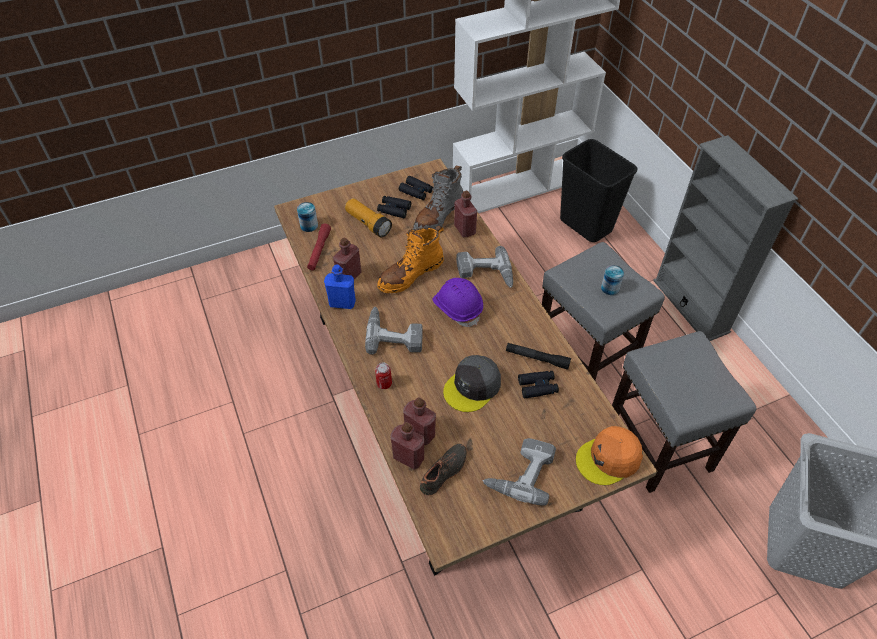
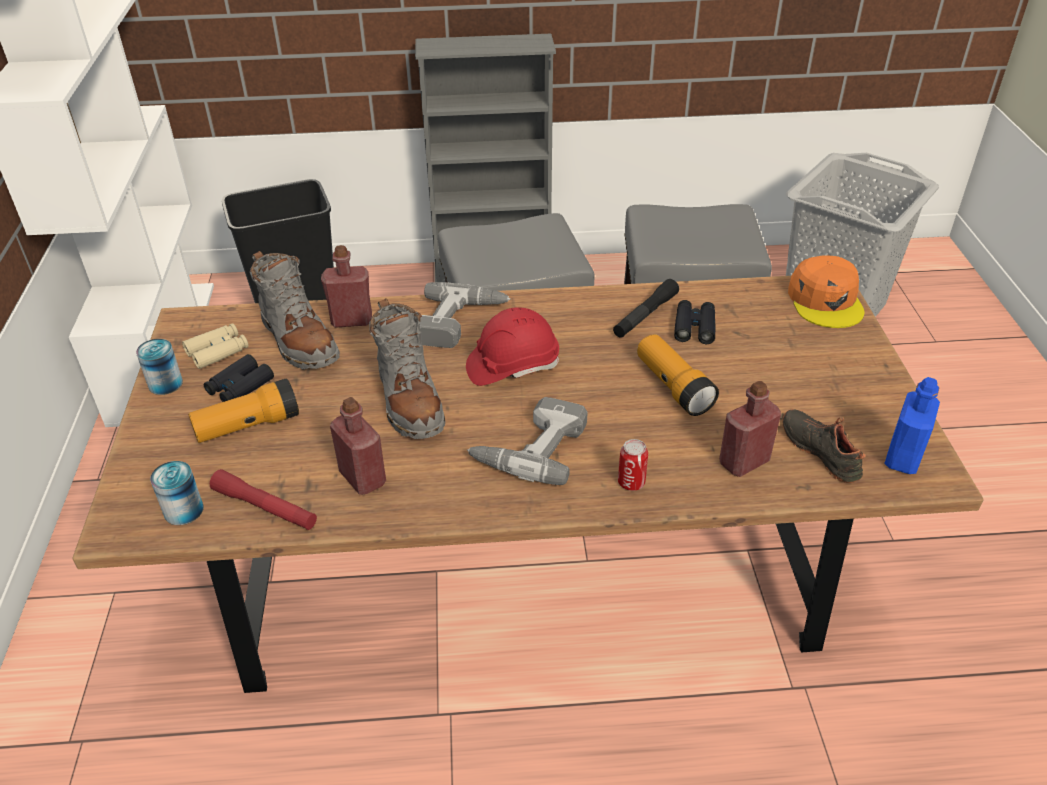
camera: 70 degrees left, 10 degrees down
(342, 303) = (422, 500): blue bottle -> blue bottle (902, 458)
(408, 457) = (786, 485): red bottle -> none
(410, 274) = (409, 400): orange boot -> grey boot
(416, 191) = (217, 351): black binoculars -> beige binoculars
(457, 308) = (512, 366): purple hard hat -> red hard hat
(472, 387) = (673, 387): grey cap -> flashlight
(520, 473) = (834, 378): power drill -> none
(610, 288) = (527, 246): can -> can (165, 383)

